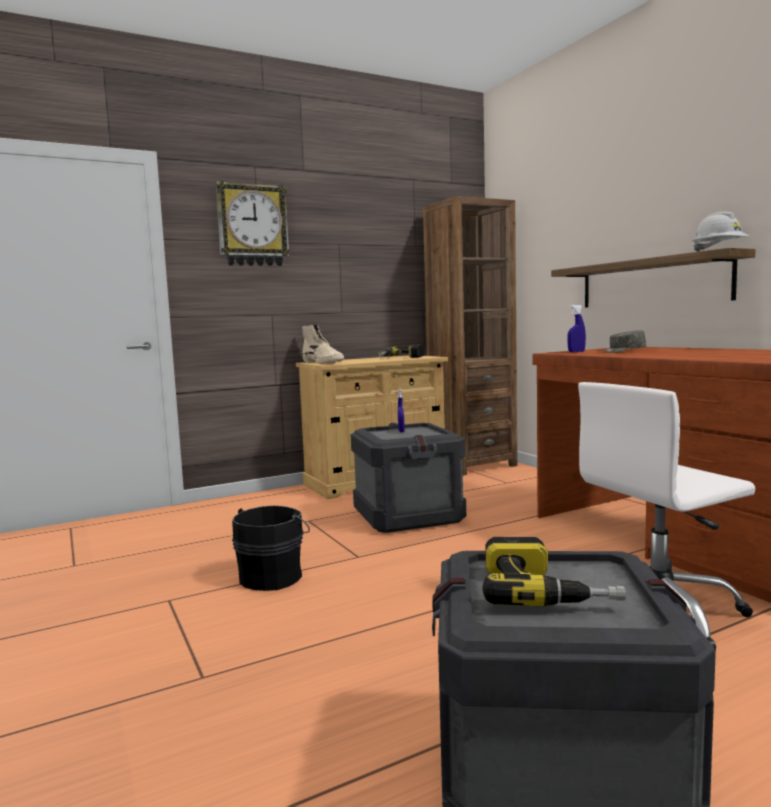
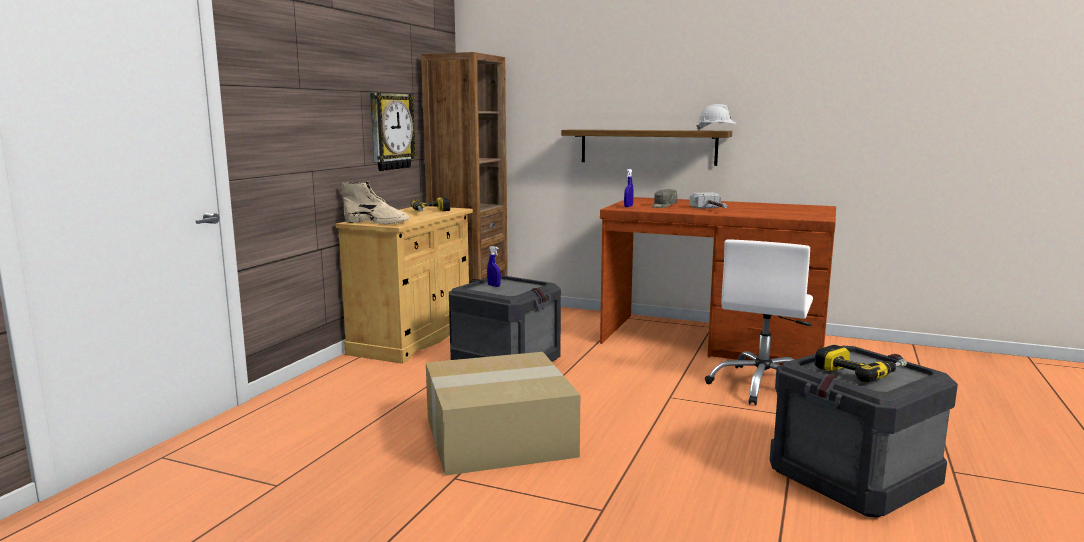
camera: 40 degrees left, 5 degrees up
(252, 225) = (296, 69): wall clock -> wall clock (391, 131)
(273, 576) = (500, 435): black bucket -> cardboard box
(672, 354) = (712, 209): none -> hammer

